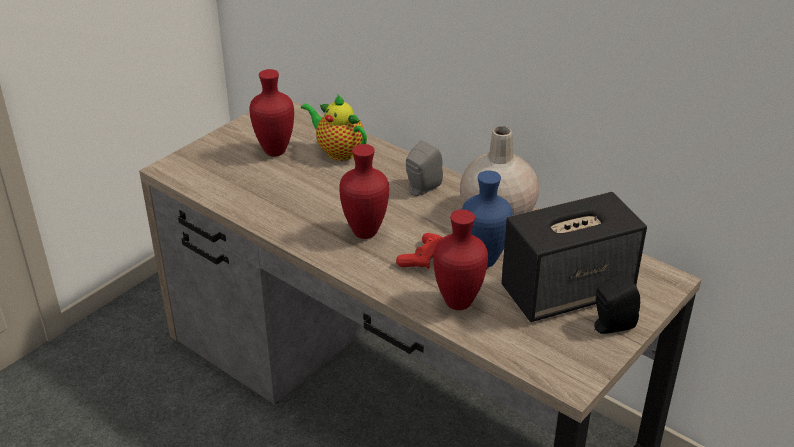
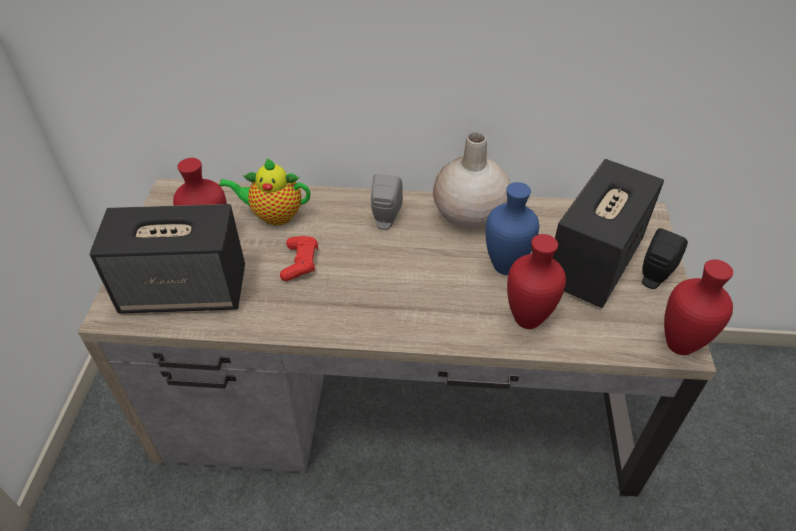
camera: 35 degrees left, 10 degrees up
(228, 175) = (186, 290): none -> speaker
(364, 233) = (381, 290): red vase -> red vase (680, 347)
(423, 258) = (456, 290): red game controller -> red game controller (300, 263)

